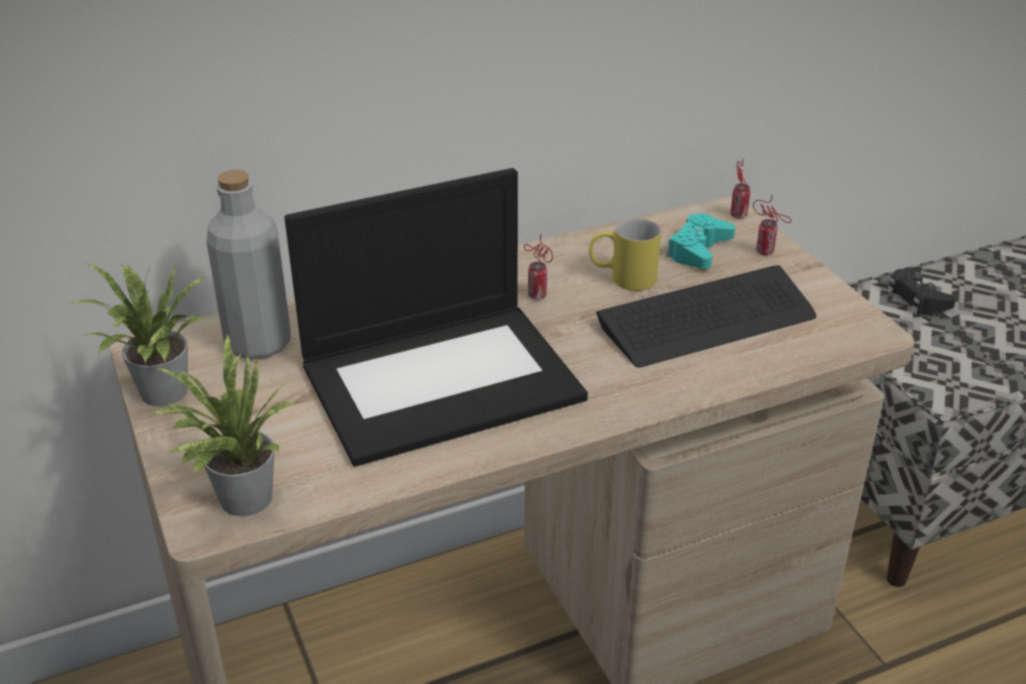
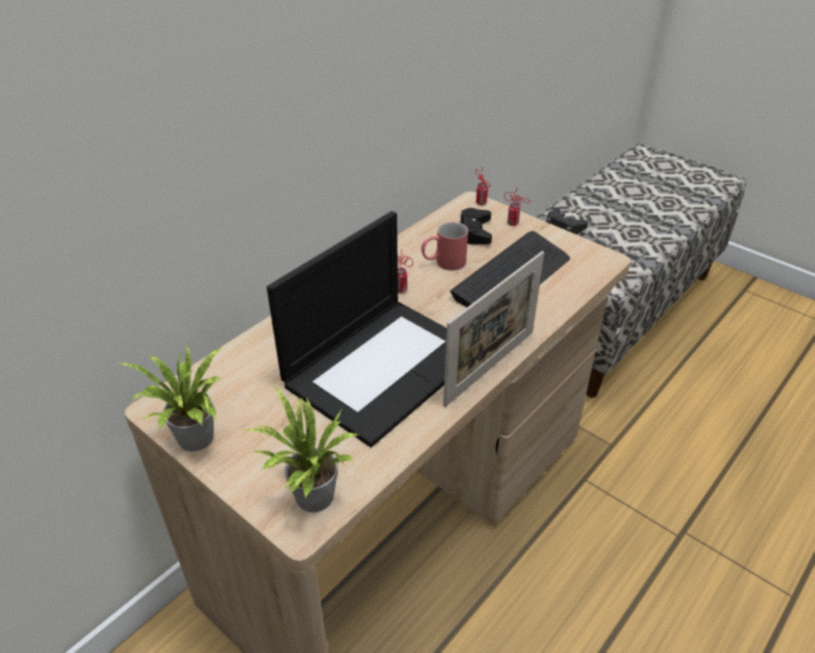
camera: 25 degrees left, 5 degrees up
(258, 343) = (238, 379): grey bottle -> none
(584, 422) = (490, 367): none -> picture frame
(622, 278) = (443, 263): yellow mug -> red mug
(698, 250) = (474, 232): turquoise game controller -> black game controller

